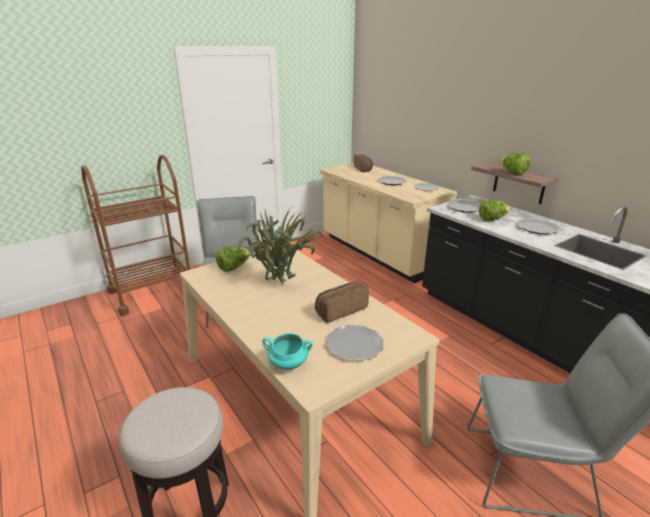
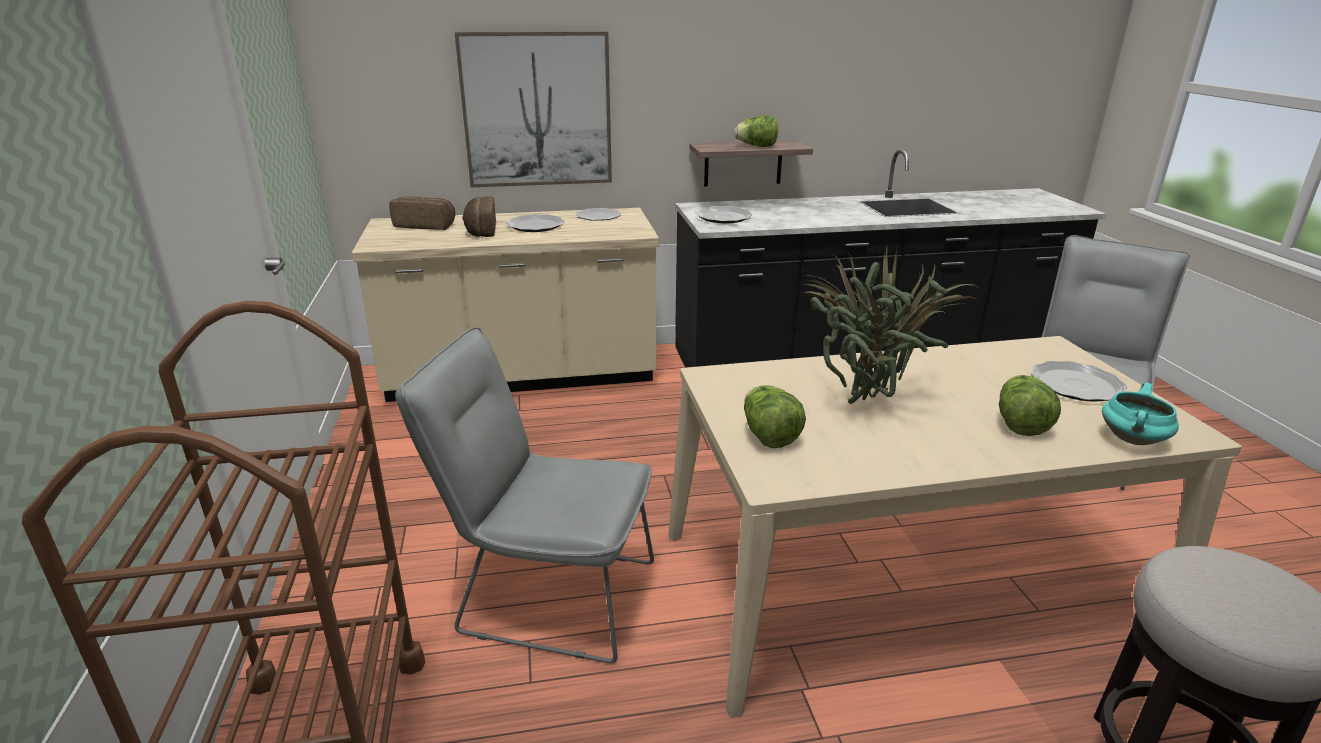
camera: 65 degrees left, 0 degrees up
(340, 310) = (974, 374): bread -> bread (480, 230)
(422, 126) = (537, 110): none -> picture
(492, 219) = (781, 217): lettuce -> lettuce (1019, 424)
(537, 228) = (828, 209): plate -> none

